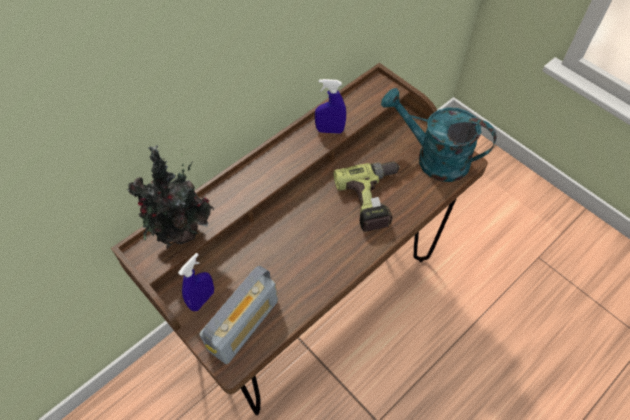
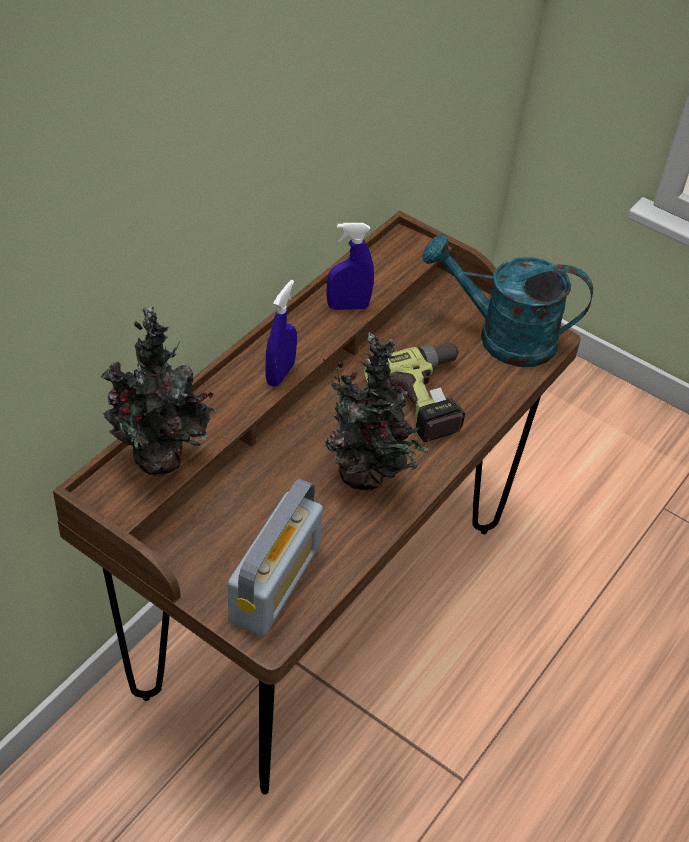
camera: 15 degrees left, 10 degrees down
(202, 299) = (203, 556): blue spray bottle -> blue spray bottle (280, 374)
(321, 253) = (367, 476): none -> potted plant

